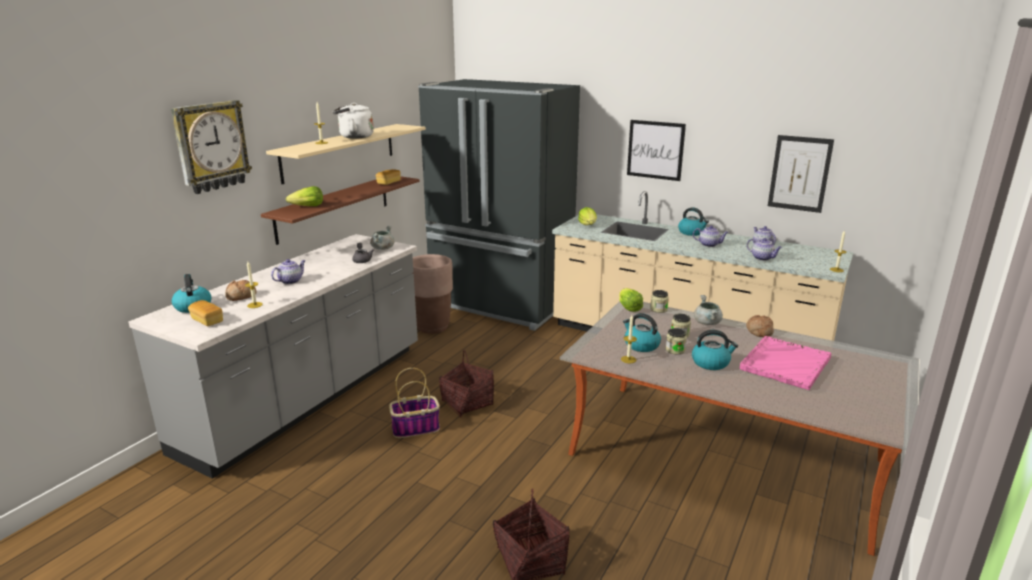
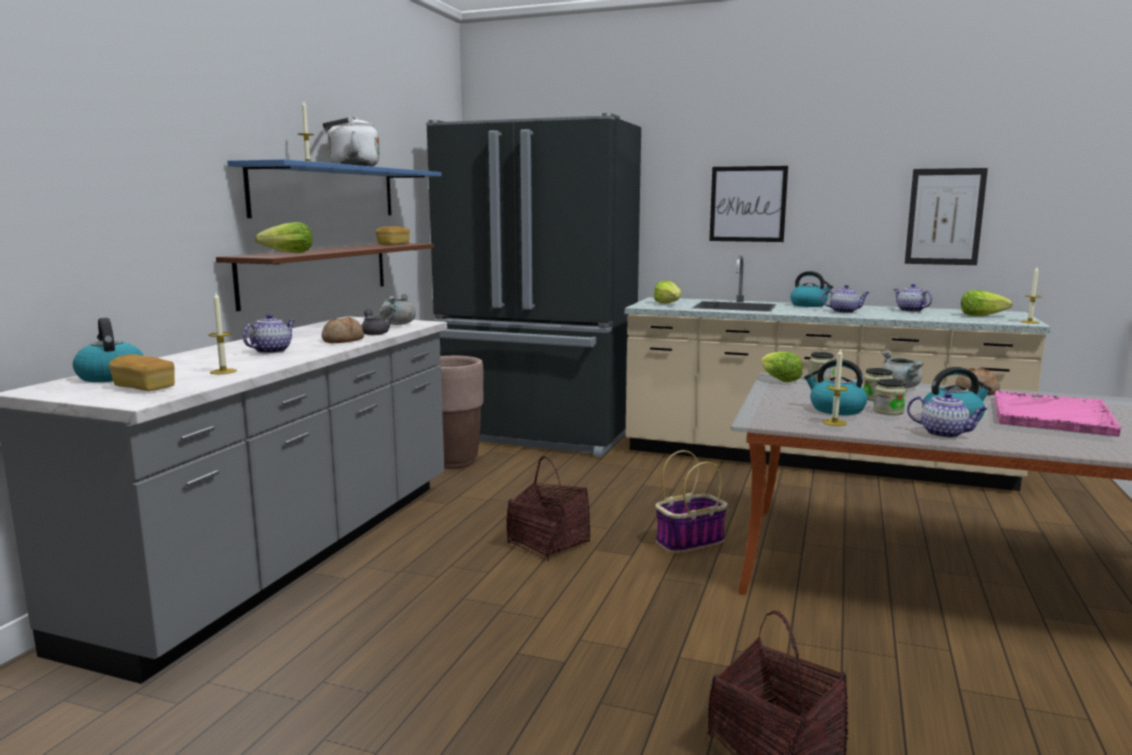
camera: 10 degrees left, 10 degrees down
(211, 146) = (147, 129): wall clock -> none
(241, 296) = (194, 365): bread -> bread (343, 340)
(339, 152) = (326, 192): beige shelf -> blue shelf
(416, 428) = (483, 580): basket -> basket (690, 541)
(762, 258) = (926, 318): teapot -> teapot (944, 434)
(810, 257) = (982, 315): none -> lettuce

